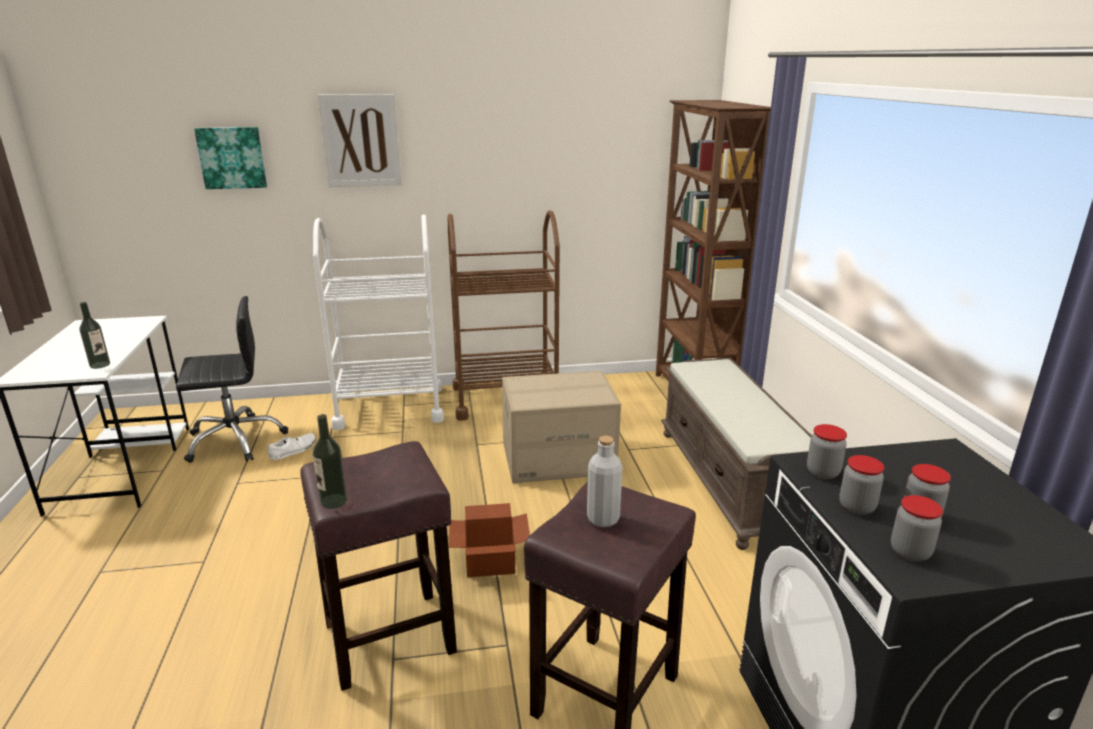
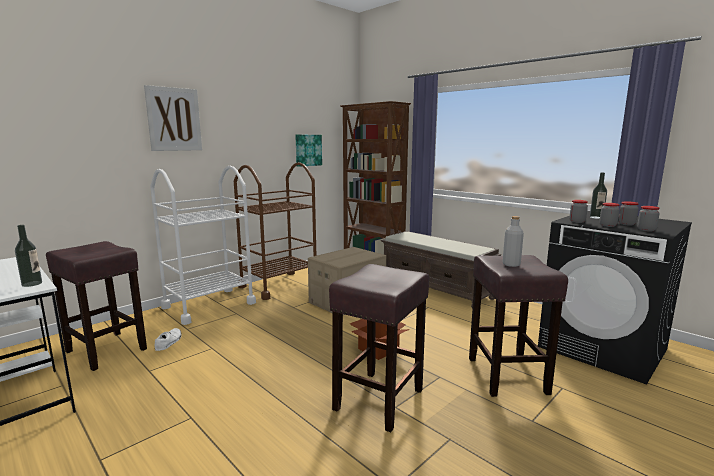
camera: 35 degrees left, 10 degrees down
(232, 157) = (74, 127): picture -> picture (308, 150)
(235, 440) = (107, 350): black office chair -> brown stool
(333, 501) = (387, 289): bottle -> bottle (596, 217)

